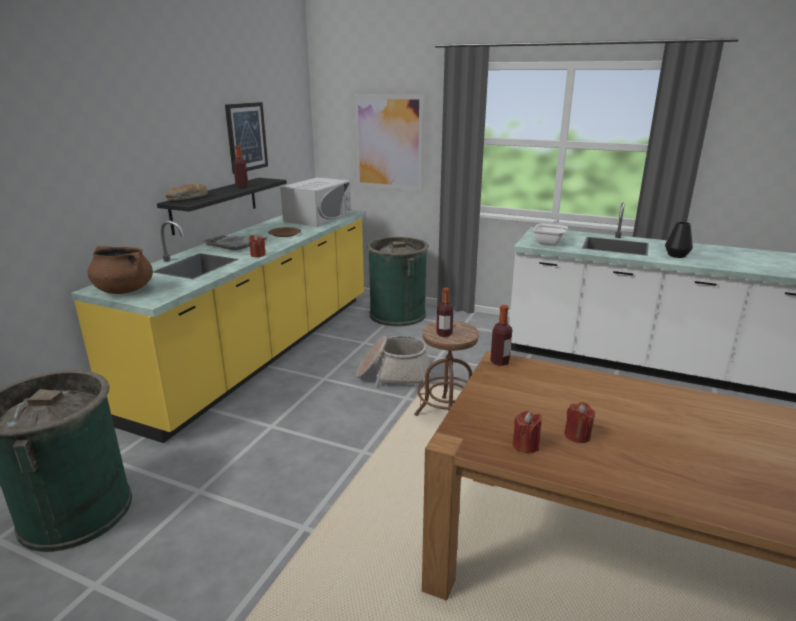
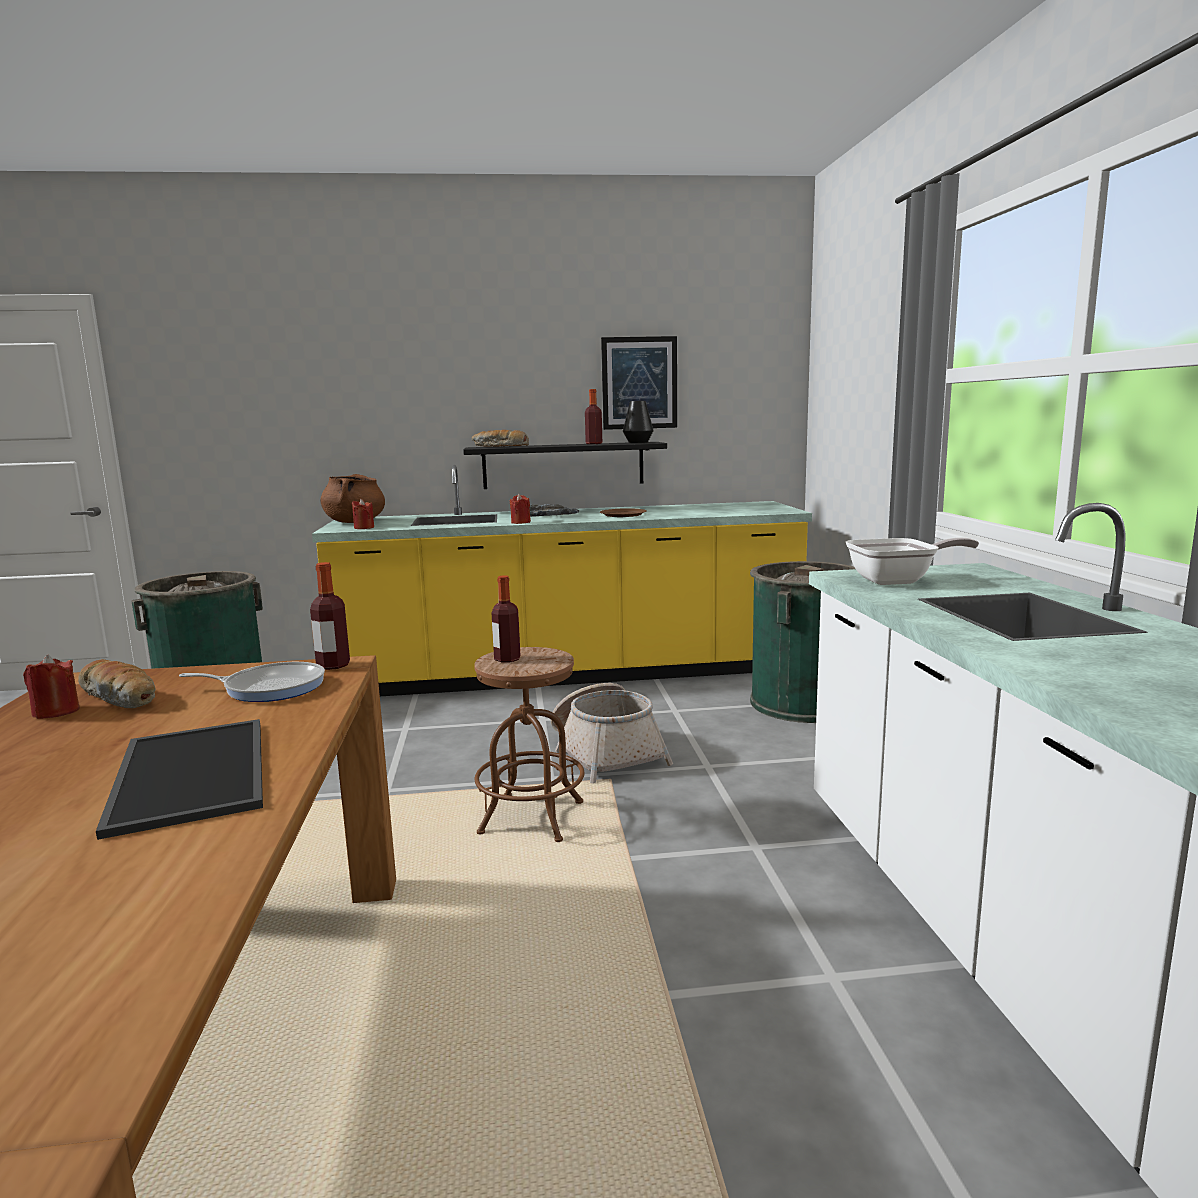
camera: 60 degrees right, 10 degrees down
(318, 217) = (724, 509): white microwave -> none
(389, 142) = (865, 394): picture -> none
(511, 424) = (121, 698): none -> bread
(528, 381) = (270, 688): none -> frying pan
(577, 435) = (84, 734): red candle -> red candle (364, 528)
(653, 407) = (195, 774): none -> tray
(677, 255) = (1102, 661): black vase -> black vase (638, 442)

